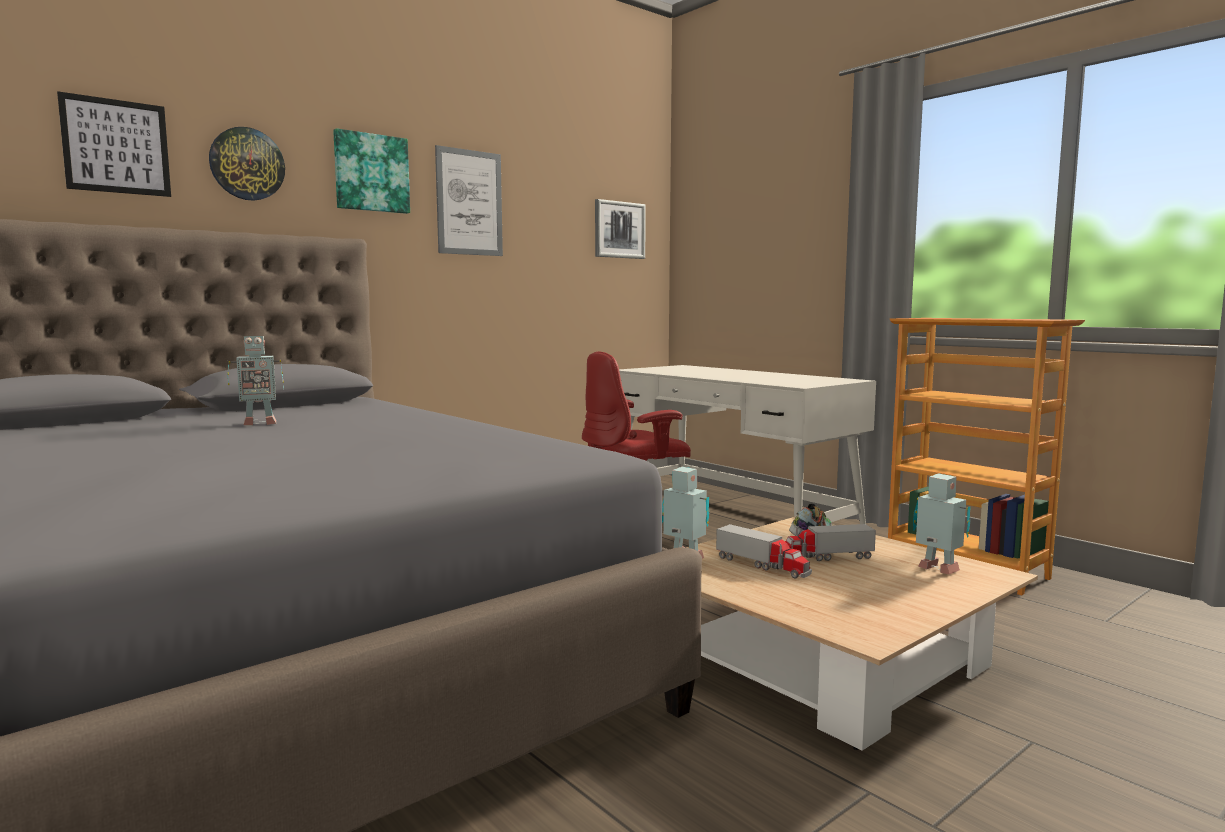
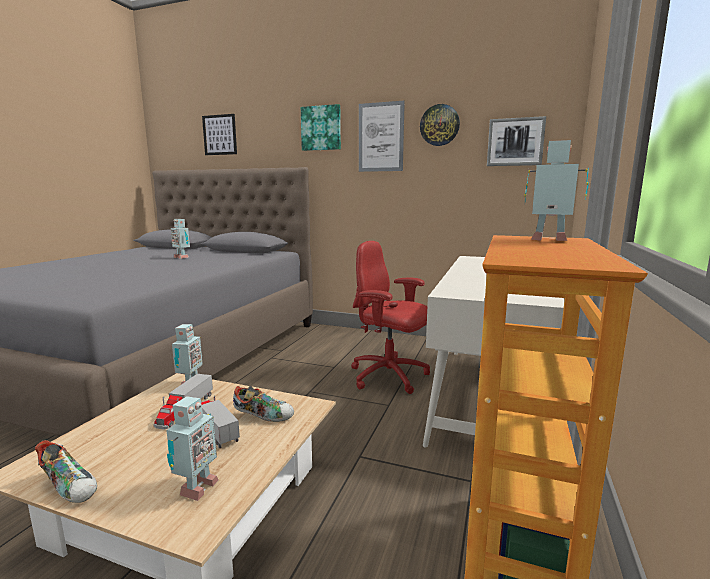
camera: 60 degrees right, 5 degrees up
(247, 164) = (264, 134): wall clock -> wall clock (439, 125)
(915, 613) = (71, 487): none -> shoe
(941, 318) = (550, 240): none -> toy robot

